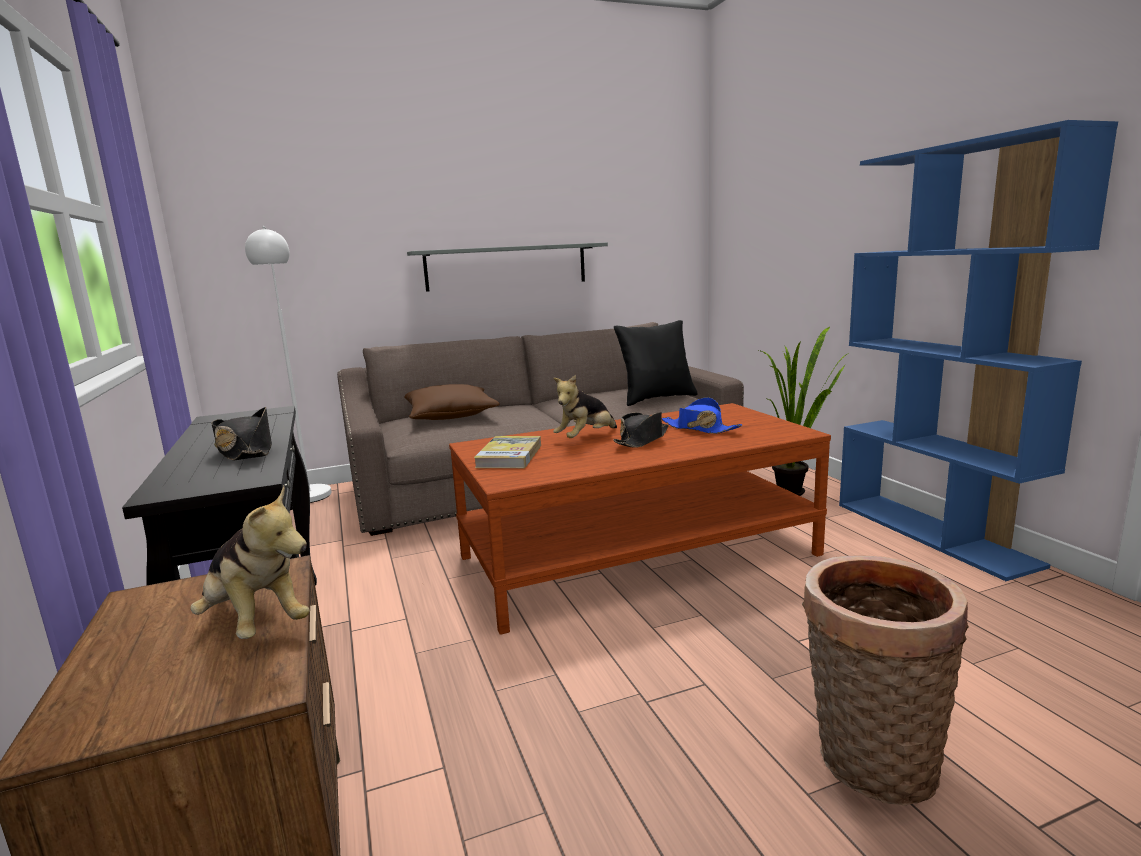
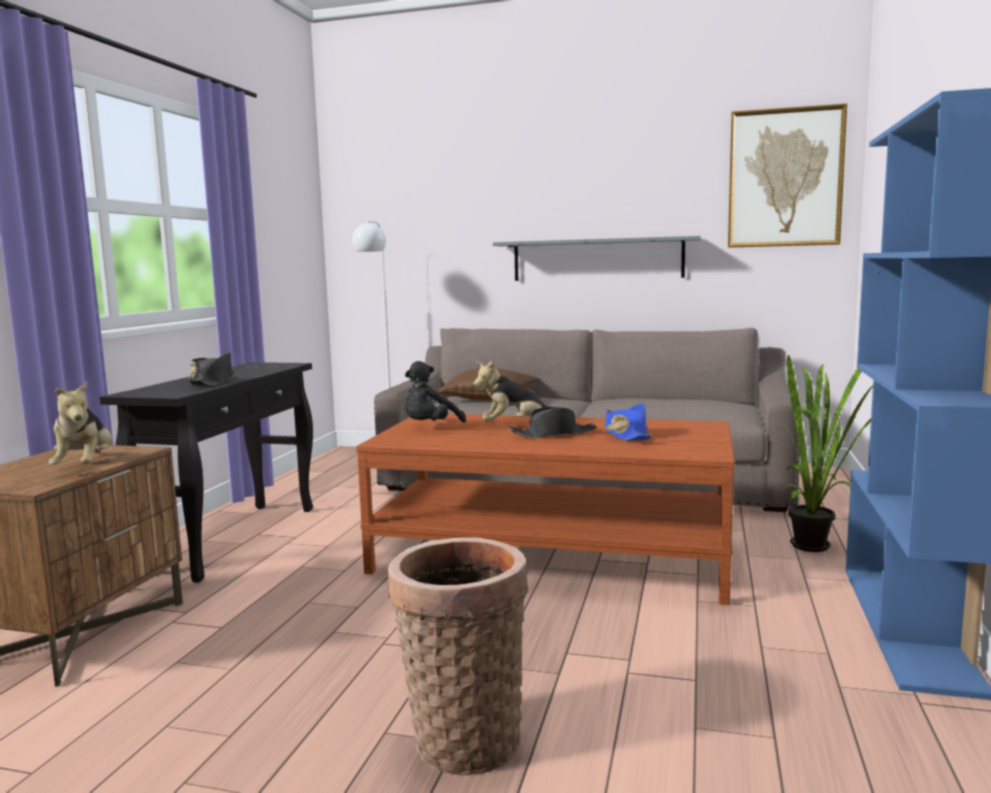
camera: 35 degrees right, 5 degrees down
(509, 456) = (430, 427): book -> black plush toy
(656, 192) = (785, 178): none -> picture
(656, 398) = (700, 411): black pillow -> none

